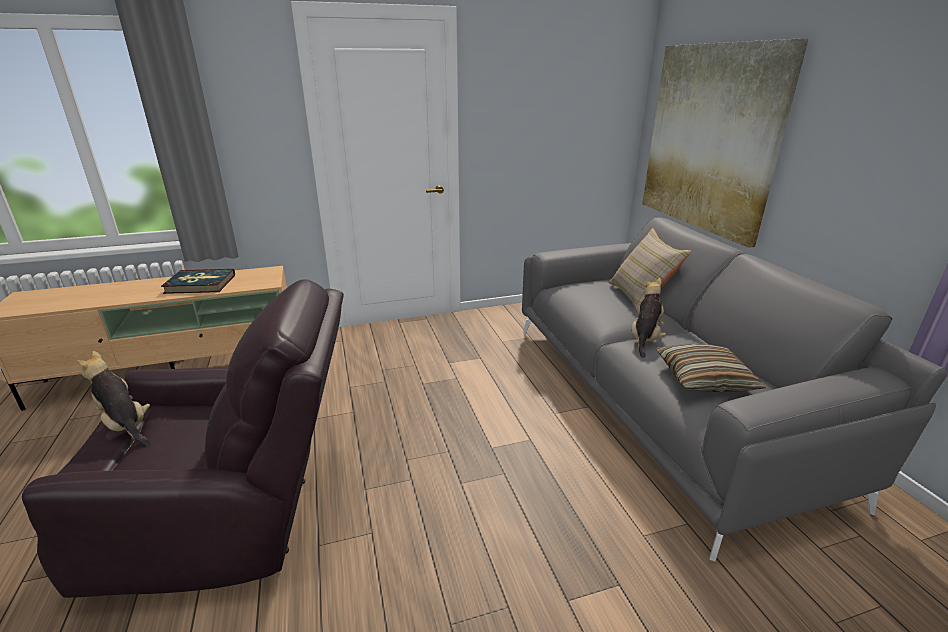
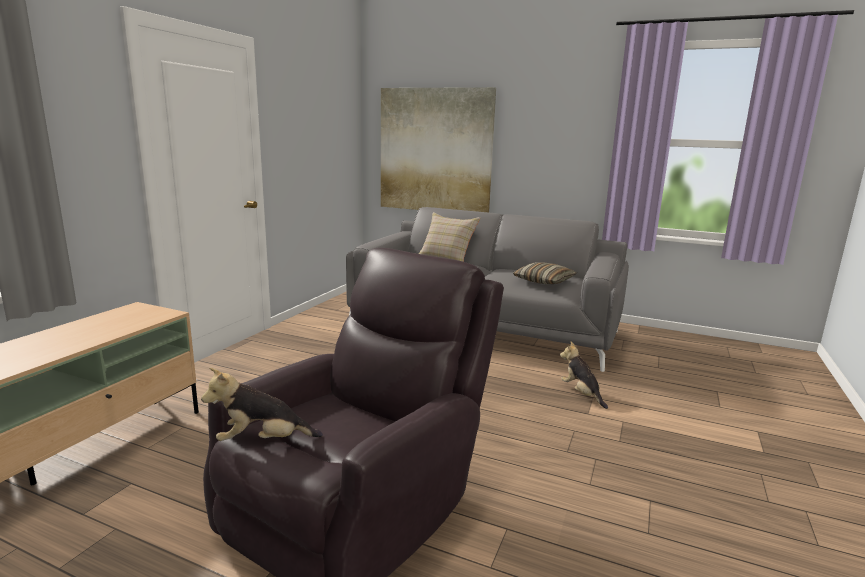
camera: 50 degrees left, 10 degrees down
(200, 284) = (76, 335): book -> none
(645, 339) = (488, 276): plush toy -> plush toy (581, 394)

